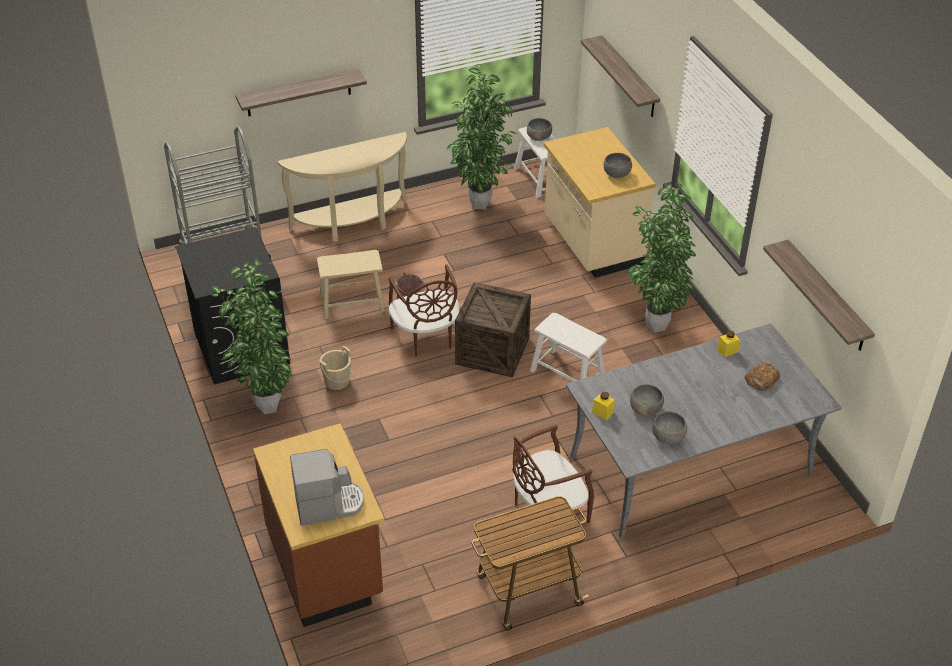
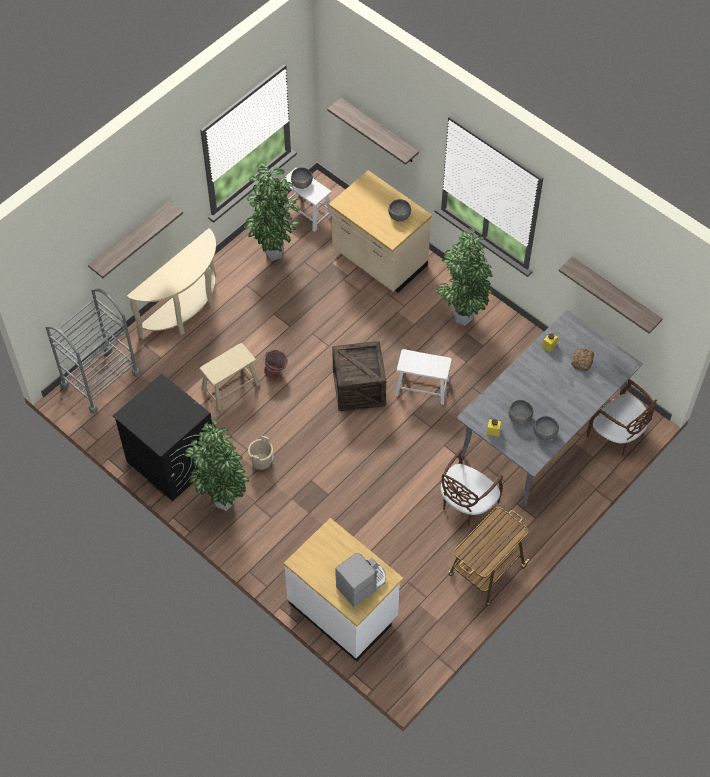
camera: 25 degrees left, 15 degrees up
(326, 564) = (343, 610): brown counter -> white counter
(426, 337) = (304, 396): brown chair -> brown chair (617, 434)

